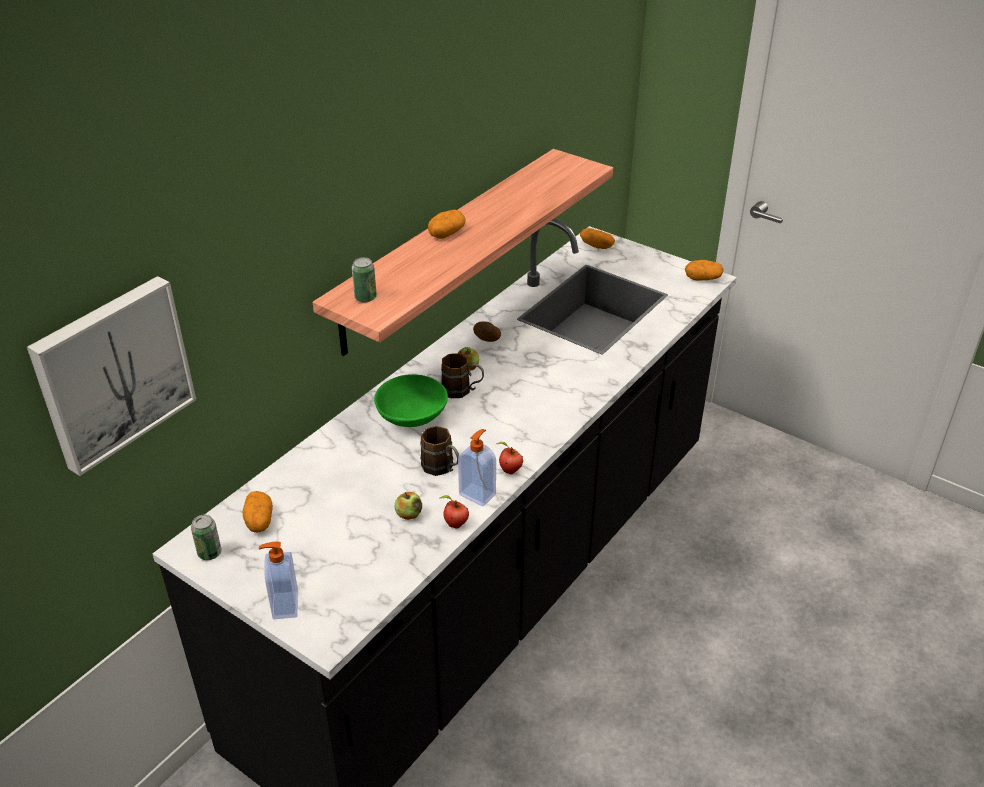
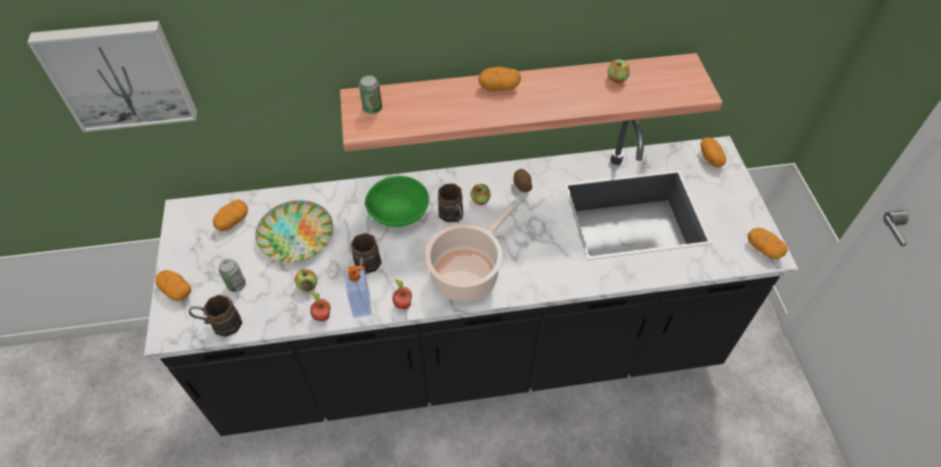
camera: 45 degrees right, 15 degrees up
(209, 553) = (187, 223): can -> can (237, 285)
(284, 605) = (176, 291): soap dispenser -> potato
(340, 490) = (295, 235): none -> plate
(369, 596) = (220, 324): none -> brown mug
(524, 187) = (617, 79): none -> apple
(529, 418) = (468, 273): none -> cooking pot

